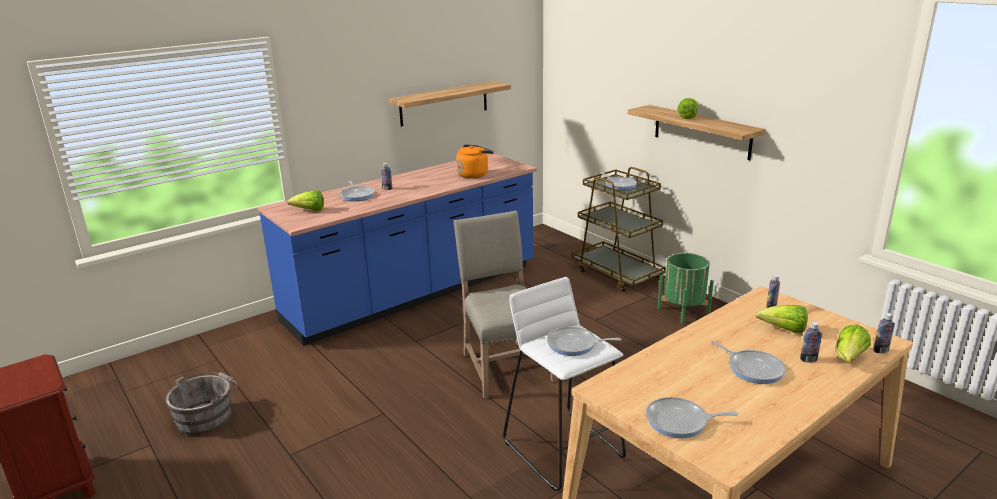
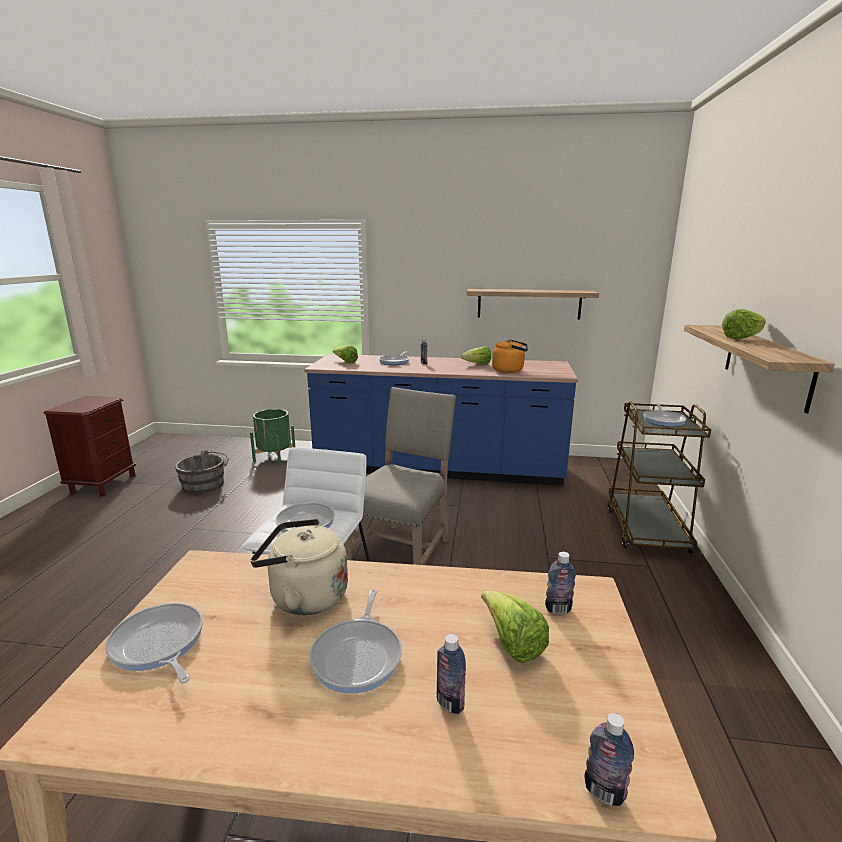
camera: 45 degrees right, 5 degrees down
(682, 366) = (304, 597): none -> beige kettle
(683, 311) = (666, 601): green planter -> green planter (274, 457)
(849, 358) = (518, 754): lettuce -> lettuce (477, 364)

